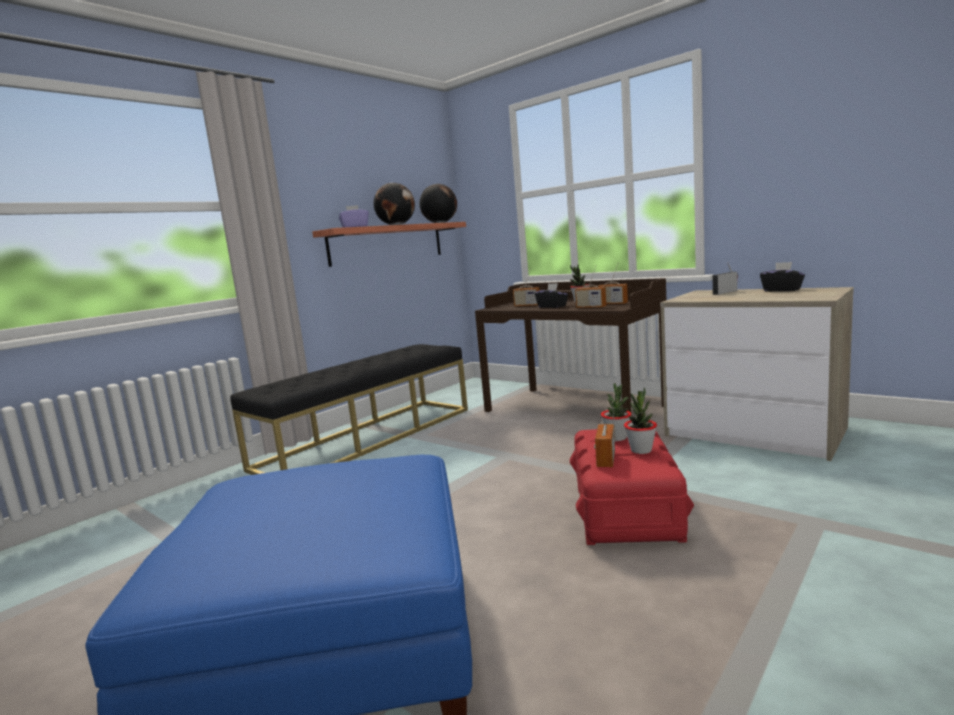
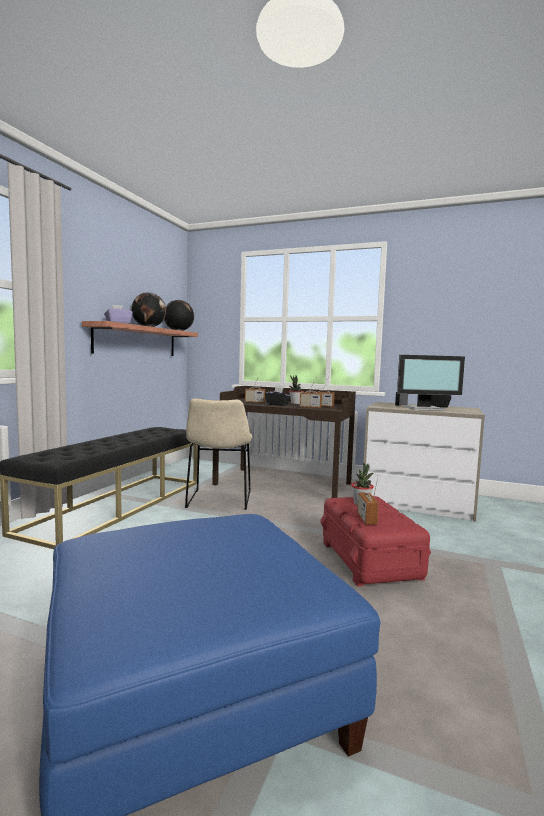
camera: 20 degrees left, 5 degrees down
(480, 432) = (219, 501): none -> beige chair
(641, 450) = (385, 512): potted plant -> none
(750, 297) = (424, 408): none -> monitor

